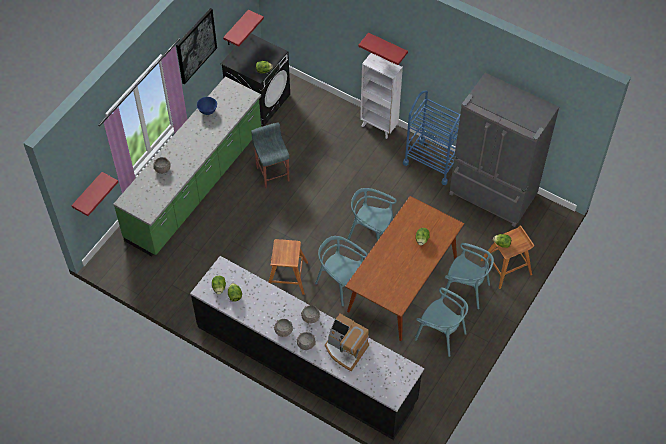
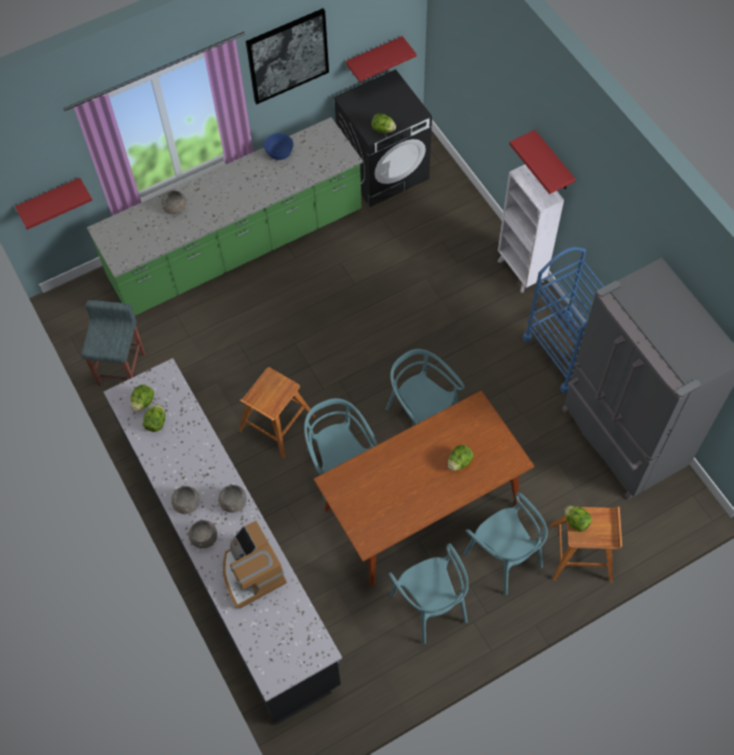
camera: 30 degrees right, 5 degrees up
(272, 173) = (343, 275): grey stool -> grey stool (122, 368)

